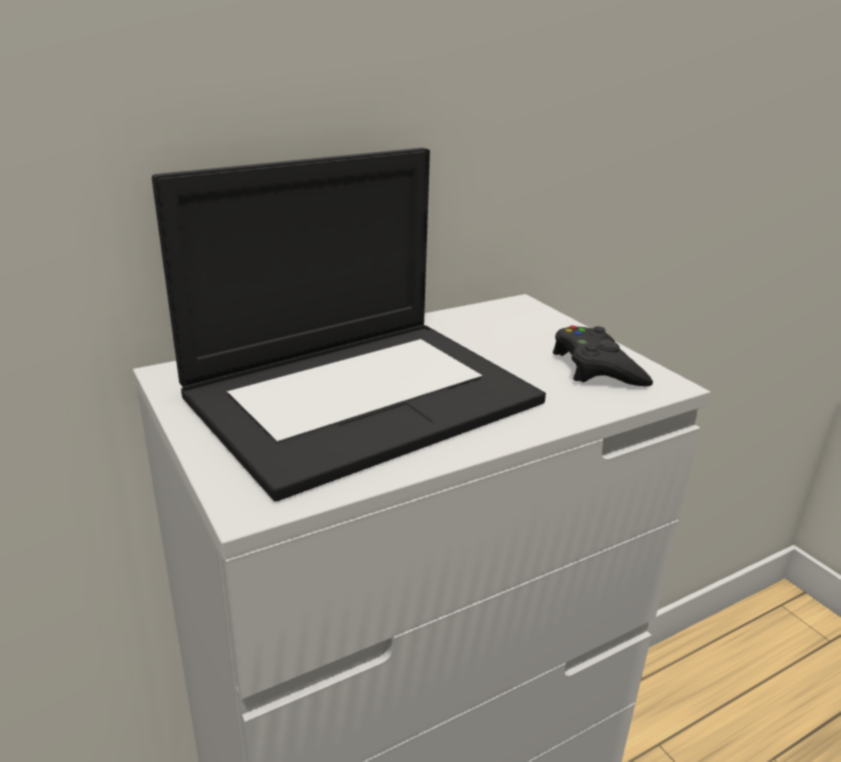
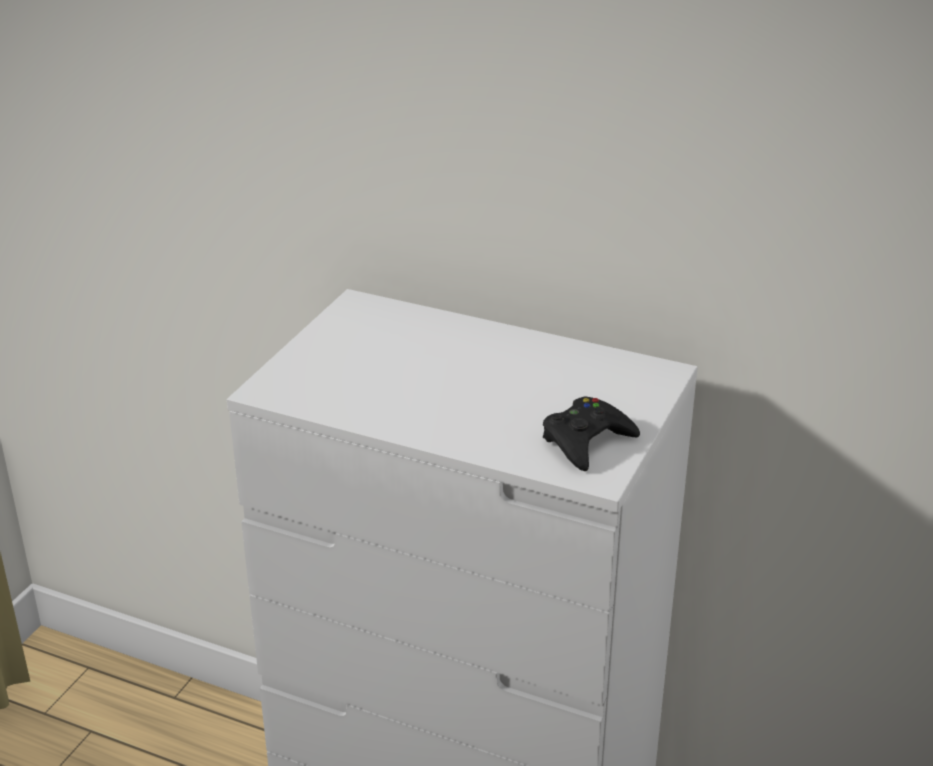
camera: 55 degrees right, 5 degrees up
(363, 396) = (413, 372): laptop -> none

